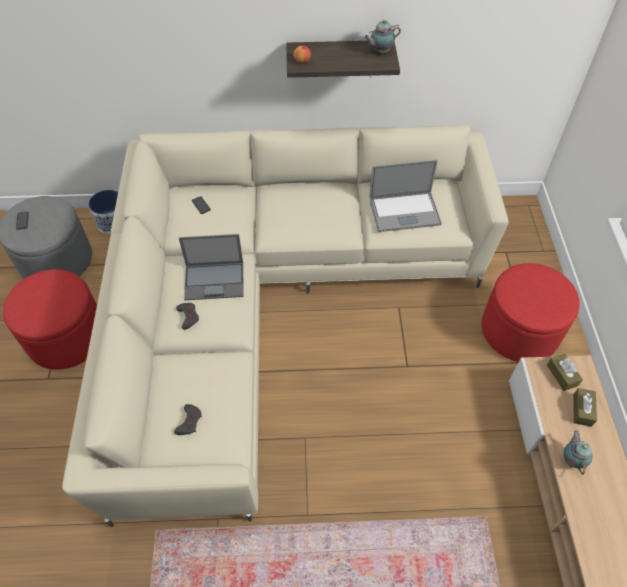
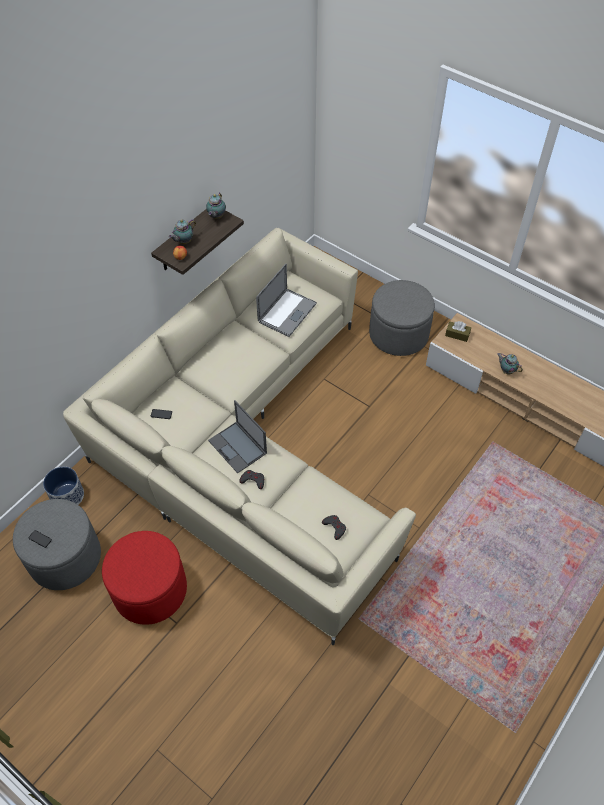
camera: 50 degrees left, 0 degrees up
(215, 280) = (238, 447): laptop -> laptop turned 105 degrees clockwise
(323, 52) = (183, 242): none -> teapot
(519, 330) = (398, 334): red ottoman -> grey ottoman
(582, 410) = (484, 343): brown tissue box -> none

